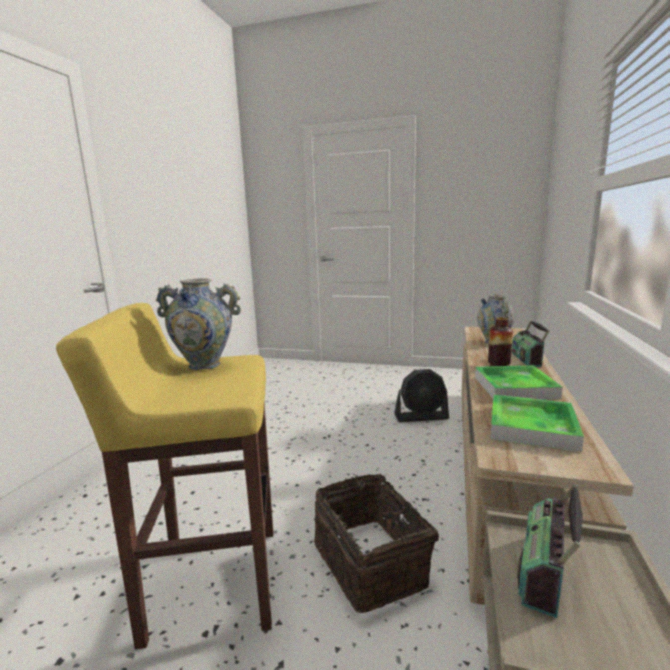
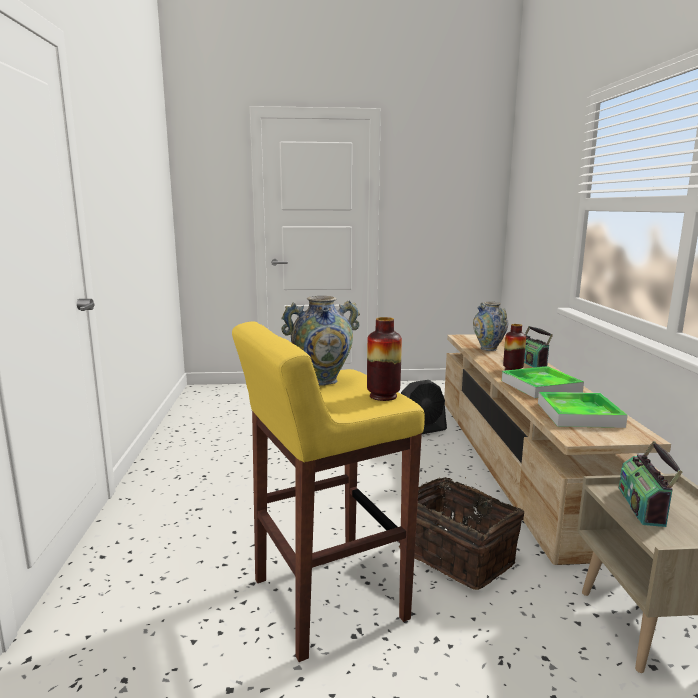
camera: 20 degrees left, 0 degrees up
(230, 387) = (383, 396): none -> vase

